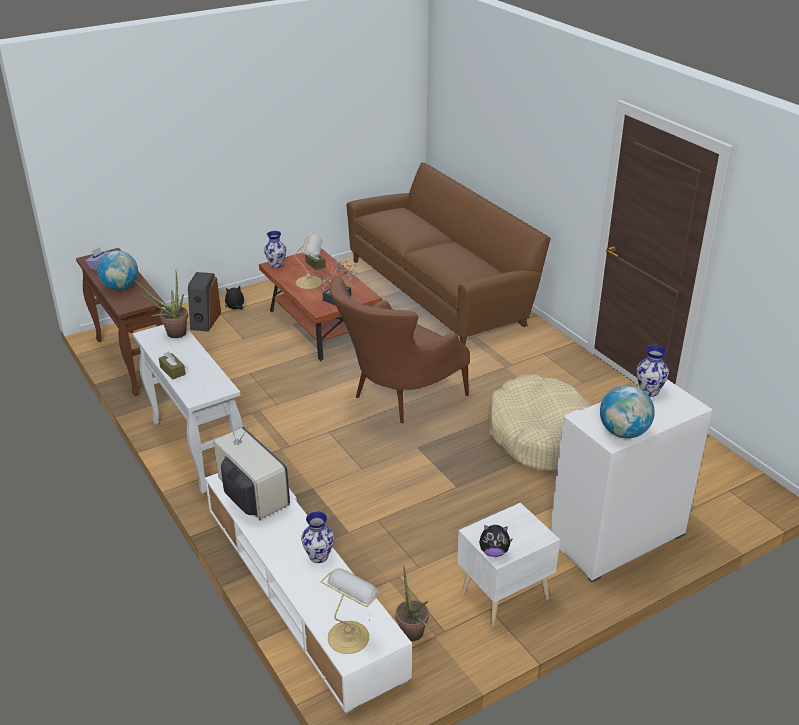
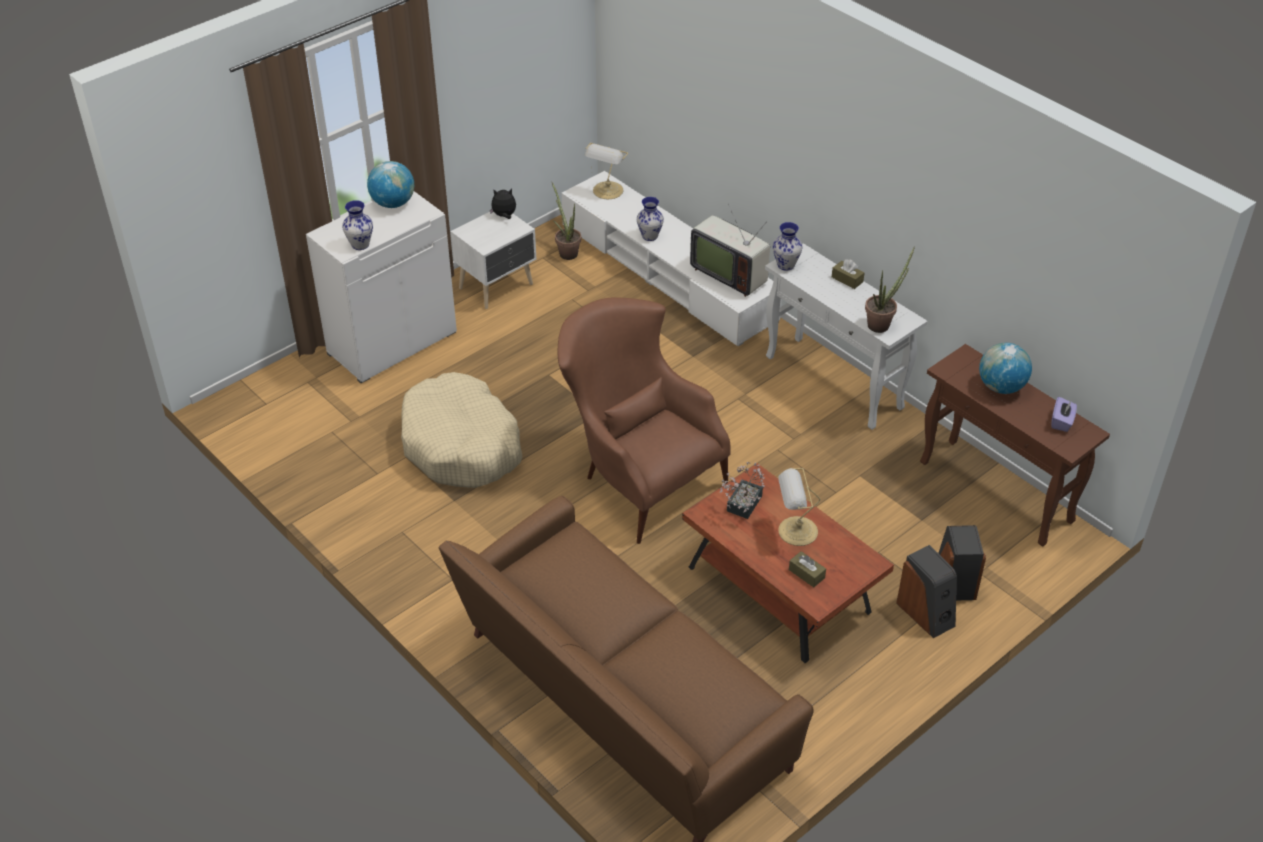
camera: 170 degrees right, 10 degrees up
(235, 309) = (926, 613): plush toy -> speaker
(276, 265) = (865, 565): vase -> vase (785, 265)
(396, 398) = (637, 476): brown armchair -> brown armchair turned 75 degrees counterclockwise

